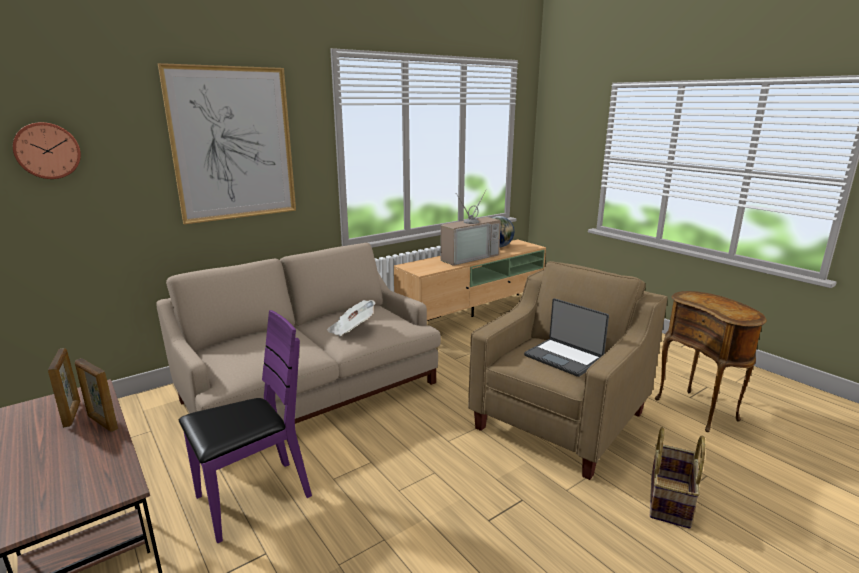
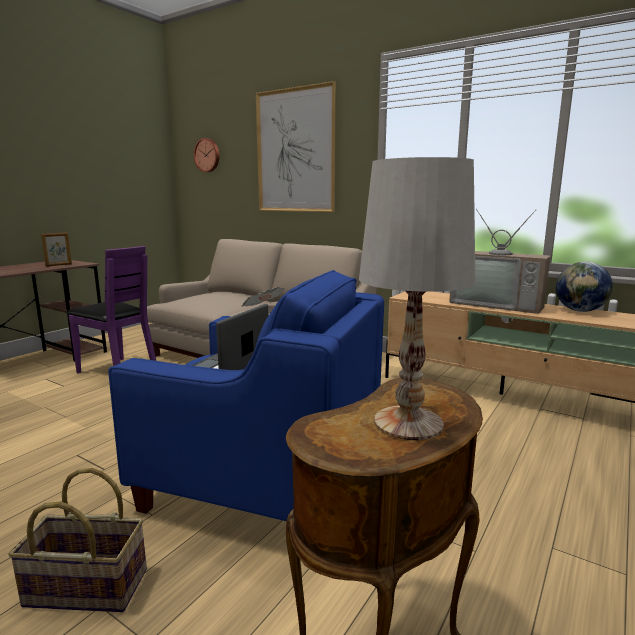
camera: 70 degrees right, 5 degrees down
(102, 423) = (46, 268): picture frame -> none
(561, 421) = (264, 481): beige armchair -> blue armchair
(727, 304) = (409, 423): none -> white table lamp

